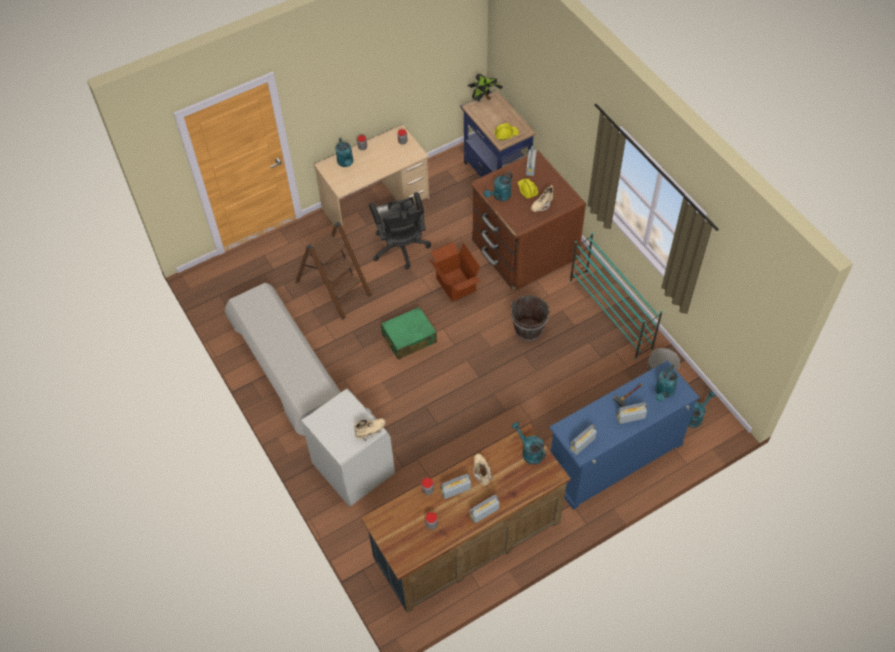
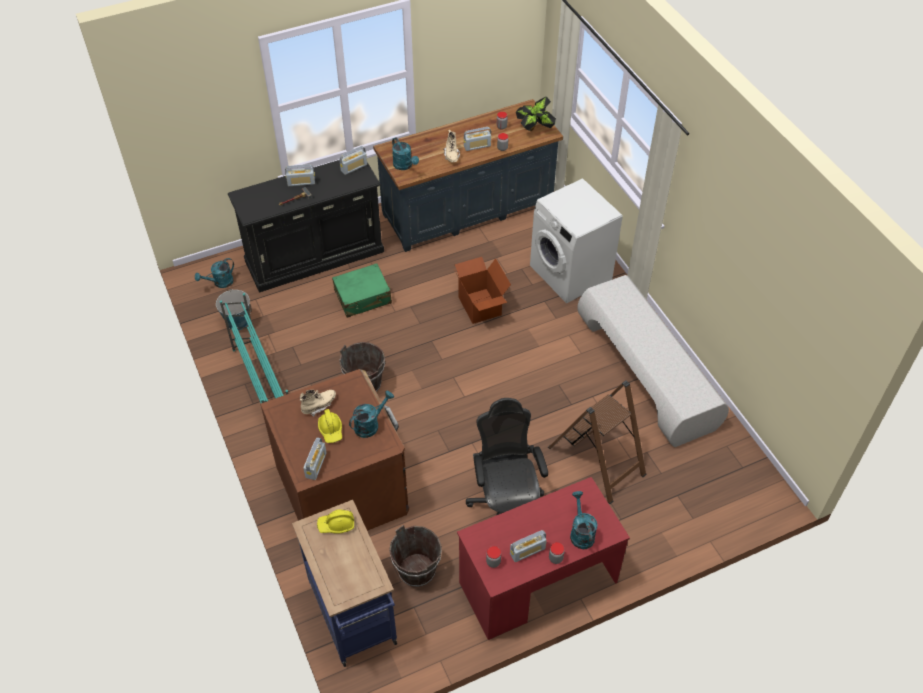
camera: 175 degrees left, 5 degrees down
(370, 431) = (553, 200): beige boot -> none
(376, 204) = (537, 582): beige desk -> red desk
(409, 338) = (505, 389): green suitcase -> green suitcase (363, 297)
(455, 285) = (441, 448): cardboard box -> cardboard box (480, 306)
(459, 203) = (416, 571): none -> brown bucket
(484, 98) = (354, 599): potted plant -> potted plant (535, 130)
(484, 512) = (455, 130): radio -> radio (527, 551)
(614, 459) = (315, 256): blue cabinet -> black cabinet
(664, 392) = (260, 199): turquoise watering can -> none

